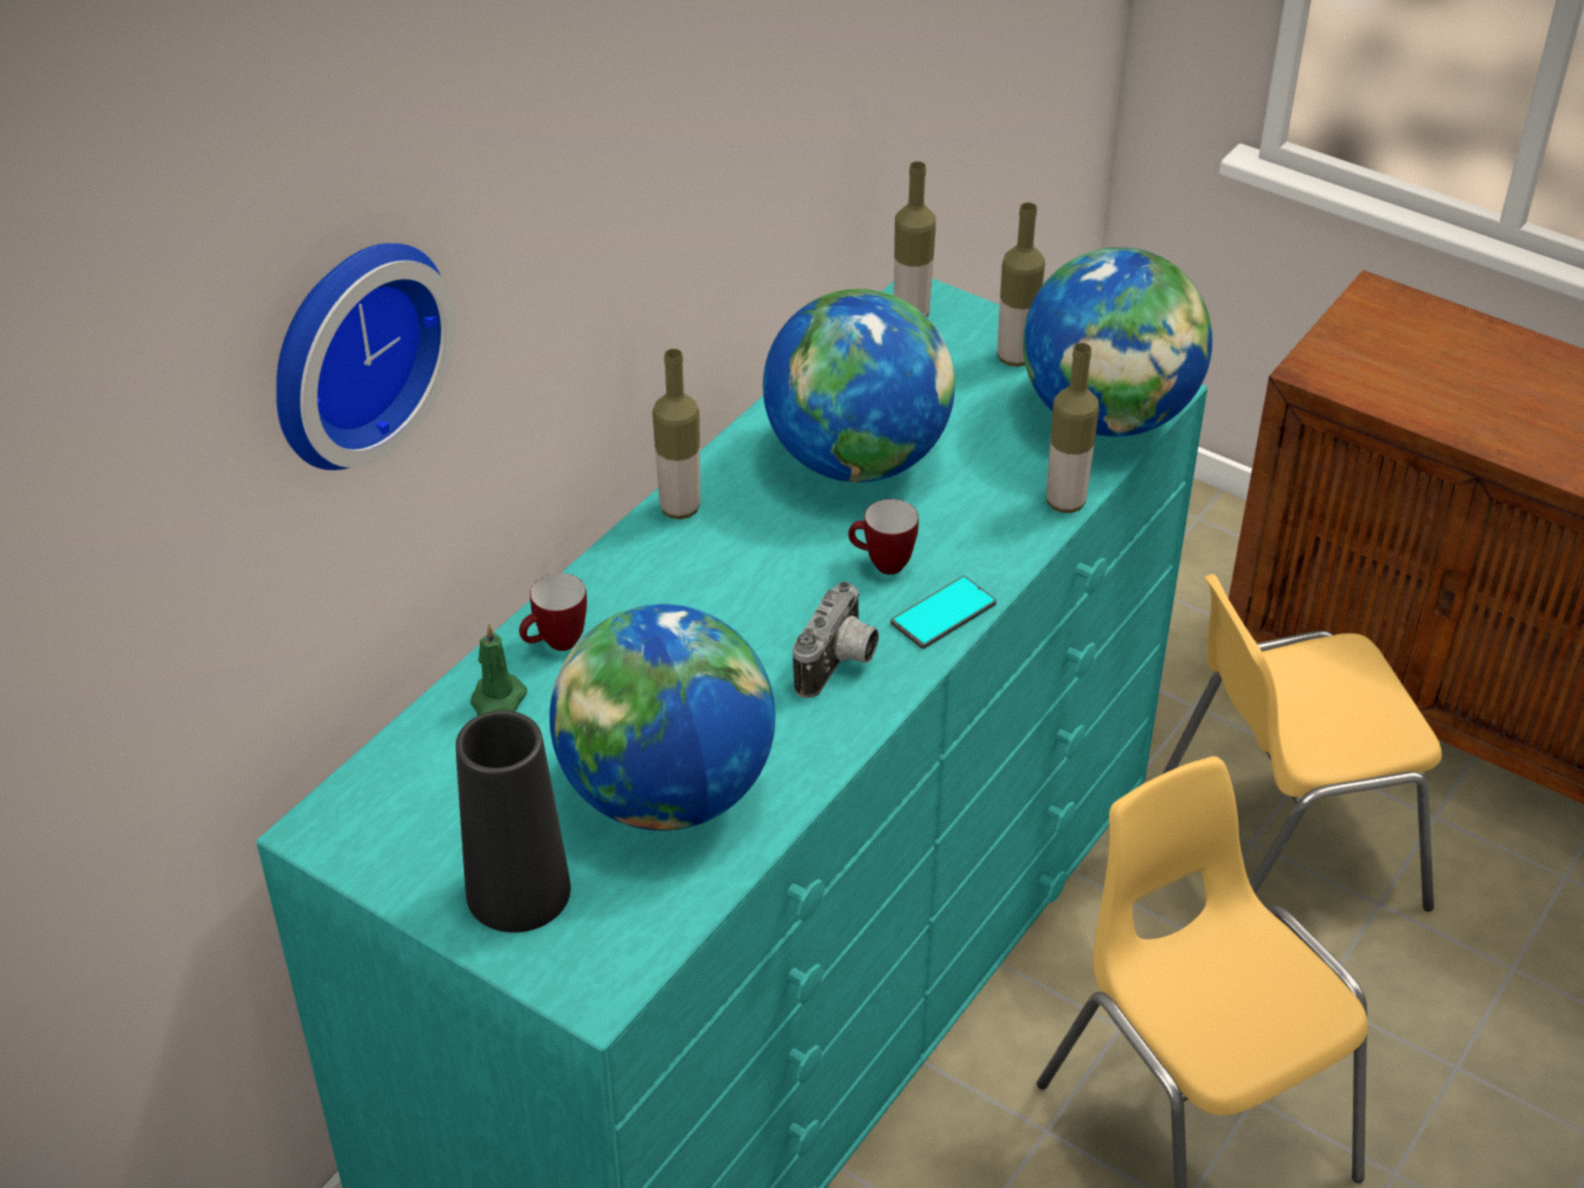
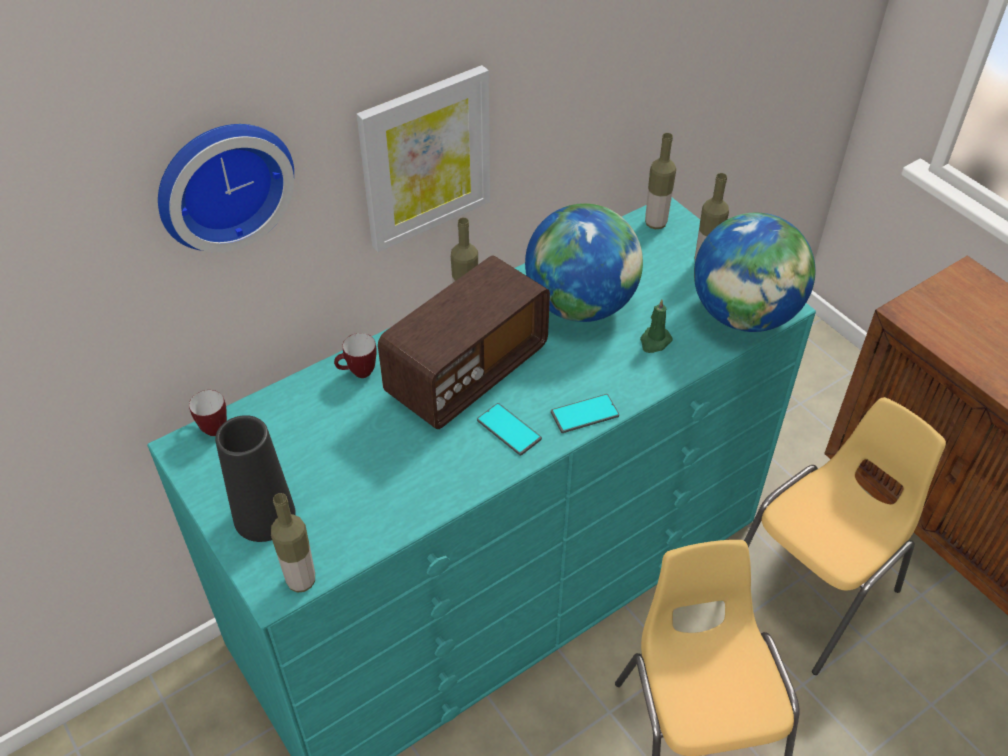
camera: 20 degrees right, 5 degrees up
(497, 701) = (310, 398): green candle -> green candle (654, 341)
(599, 263) = (425, 158): none -> picture
(666, 793) = (373, 481): globe -> none
(730, 600) = (467, 372): none -> radio
(840, 665) = (509, 429): camera -> phone
(881, 565) = (563, 374): mug -> mug (211, 427)
(1065, 502) = (691, 363): bottle -> bottle (301, 581)
(1279, 858) = (814, 591): yellow chair -> yellow chair turned 135 degrees clockwise

